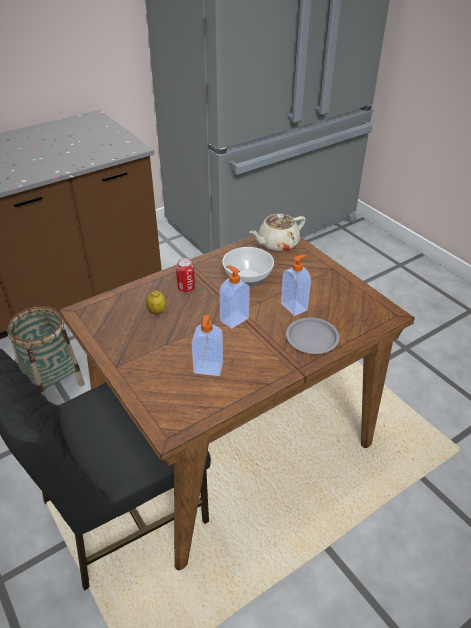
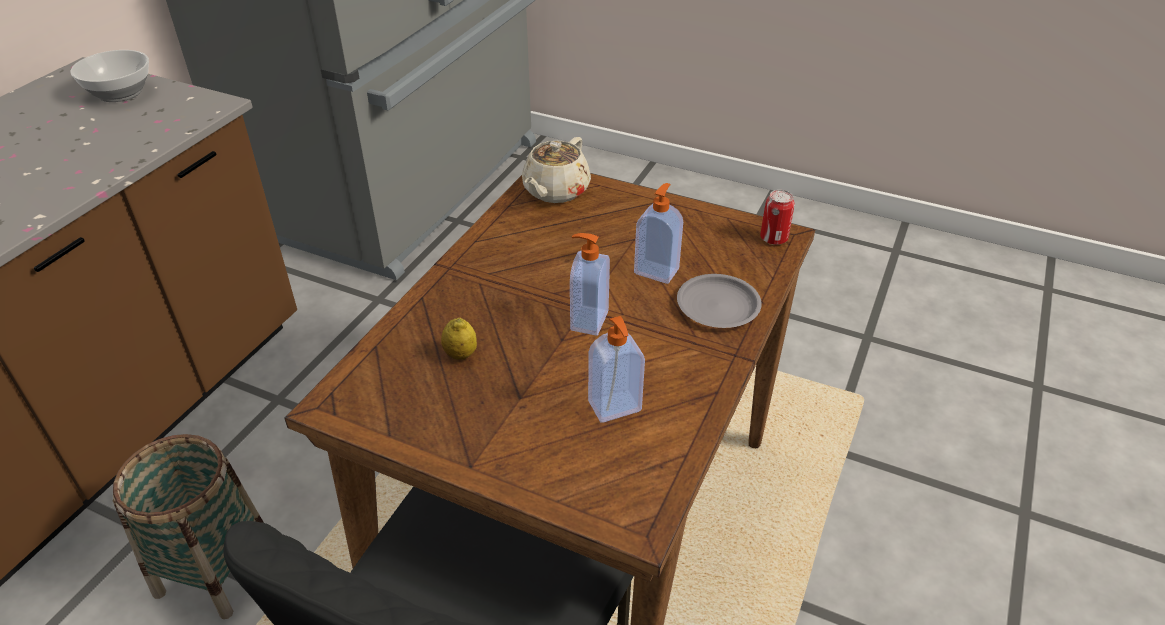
camera: 30 degrees left, 0 degrees up
(186, 288) = (475, 301): can -> can (773, 238)
(248, 278) = (556, 254): bowl -> bowl (121, 92)

